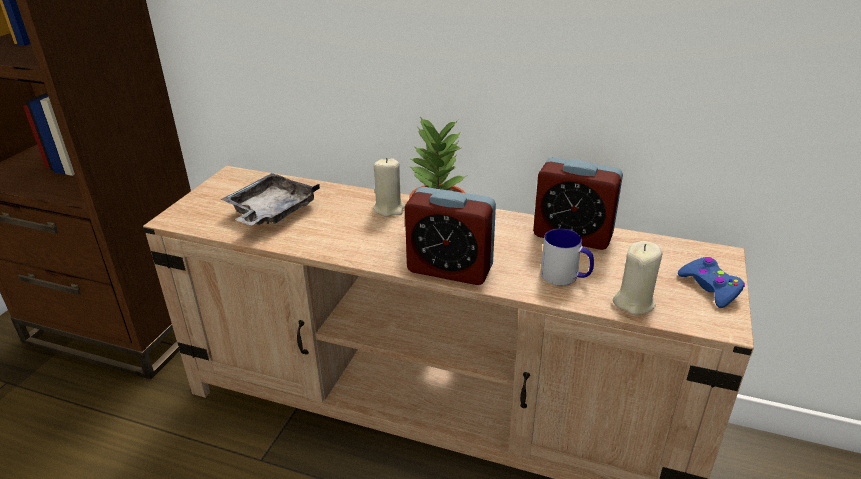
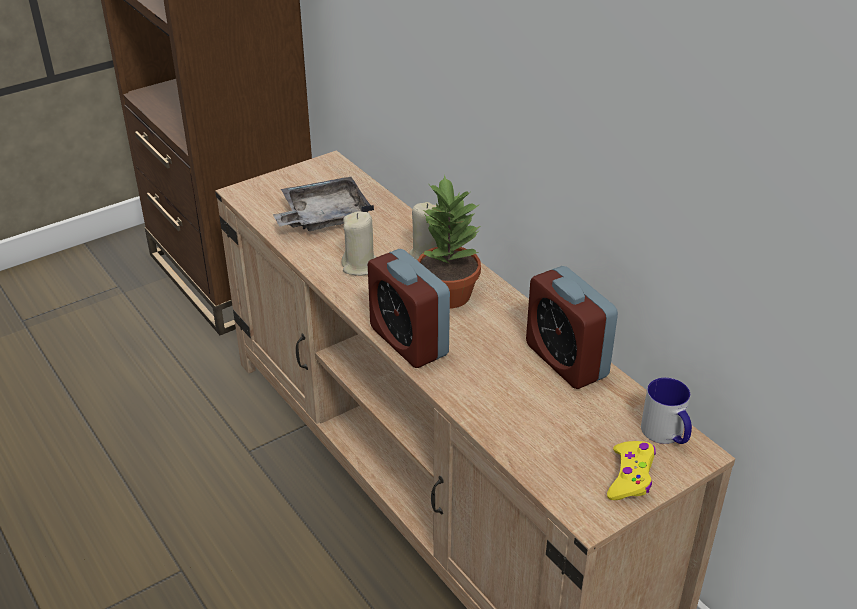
camera: 35 degrees right, 5 degrees up
(565, 277) = (502, 398): mug -> mug (666, 435)
(634, 302) = (533, 451): beige candle -> beige candle (360, 266)
(710, 287) = (630, 476): blue game controller -> yellow game controller

